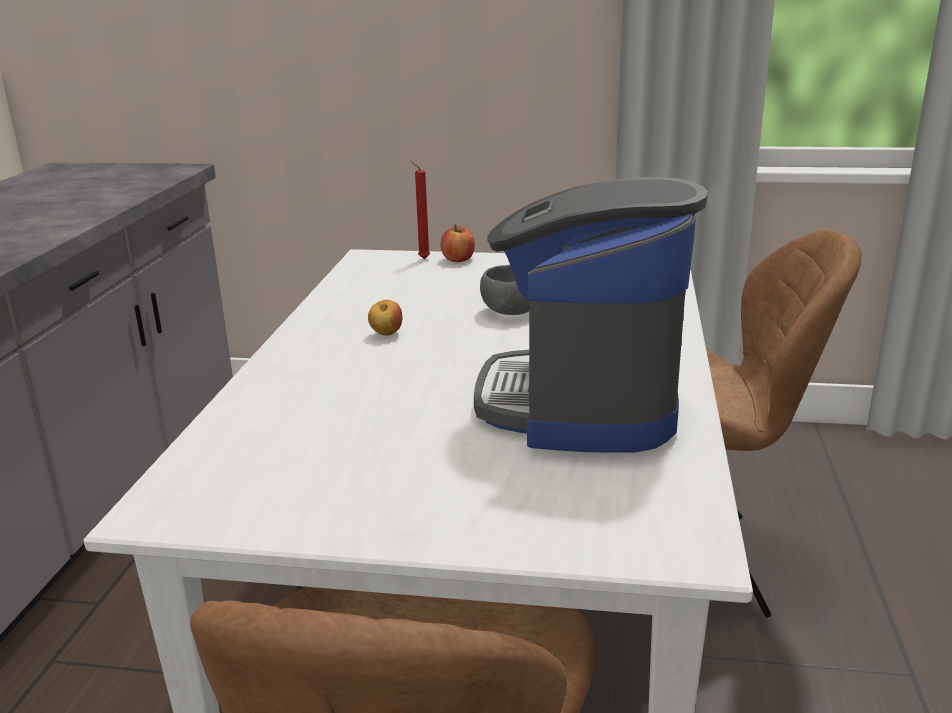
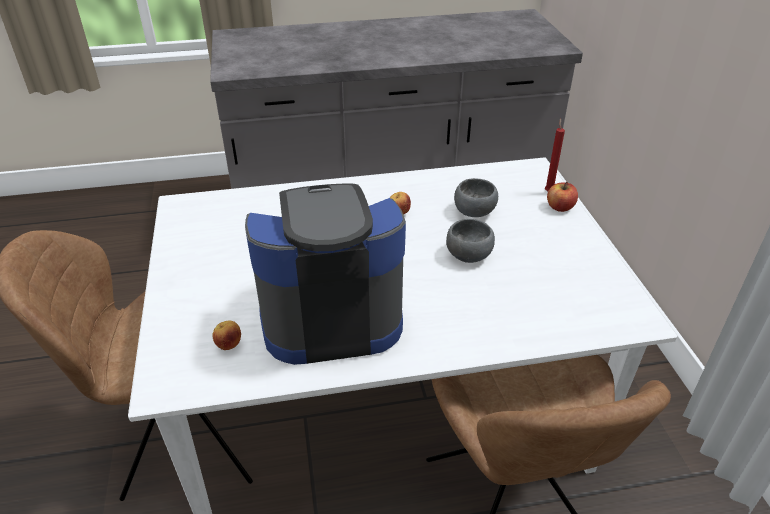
camera: 70 degrees right, 15 degrees up
(426, 295) = (475, 211): none -> grey bowl
(612, 483) = (229, 345): none -> apple

